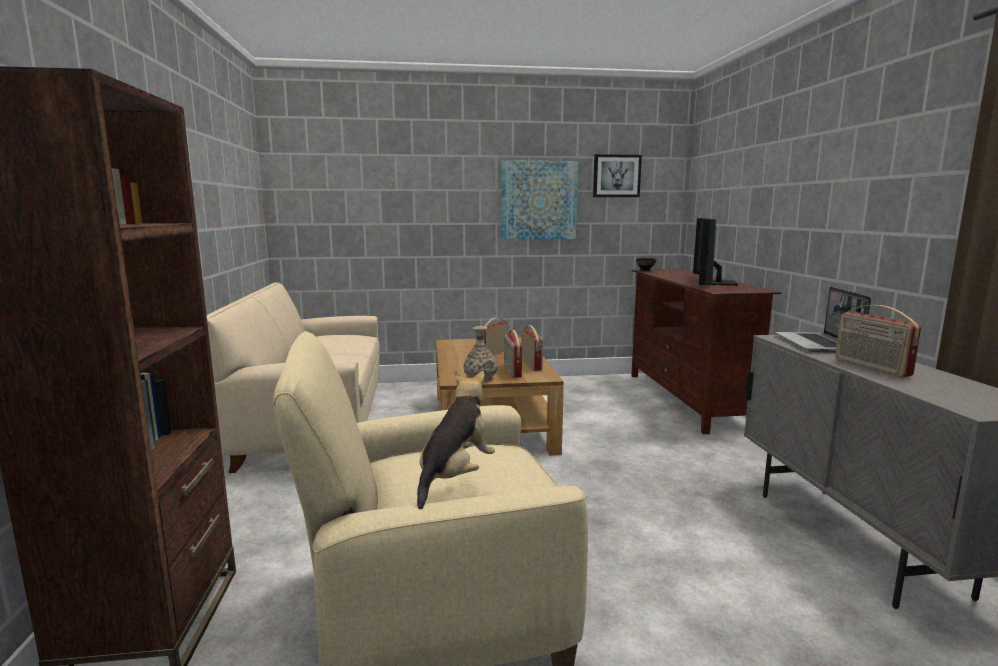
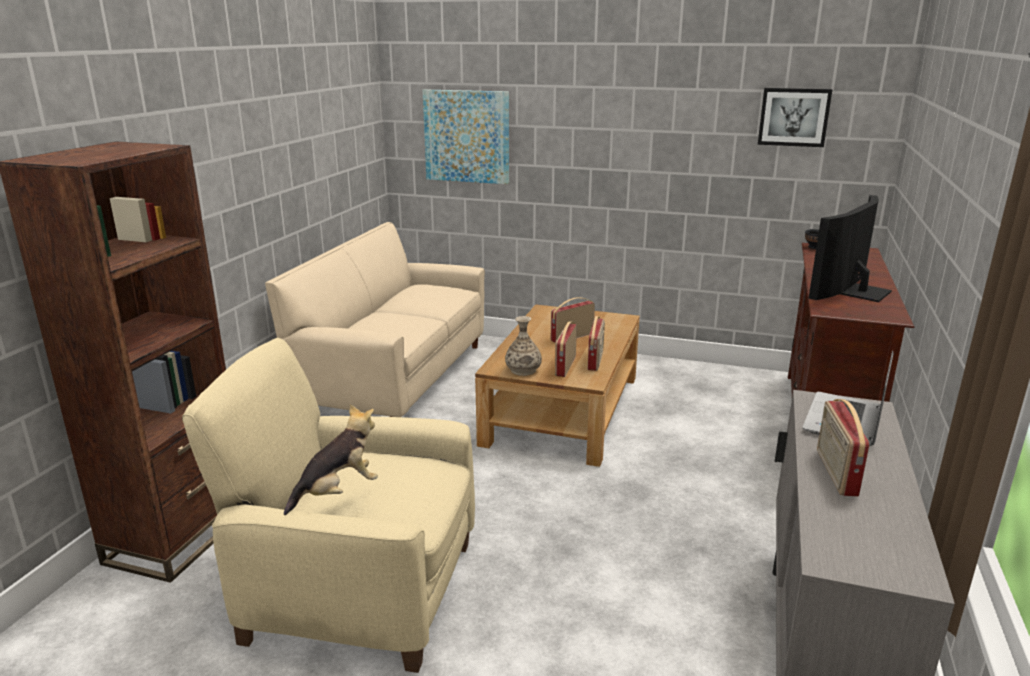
camera: 25 degrees right, 10 degrees up
(538, 200) = (683, 145): picture -> picture (467, 136)

